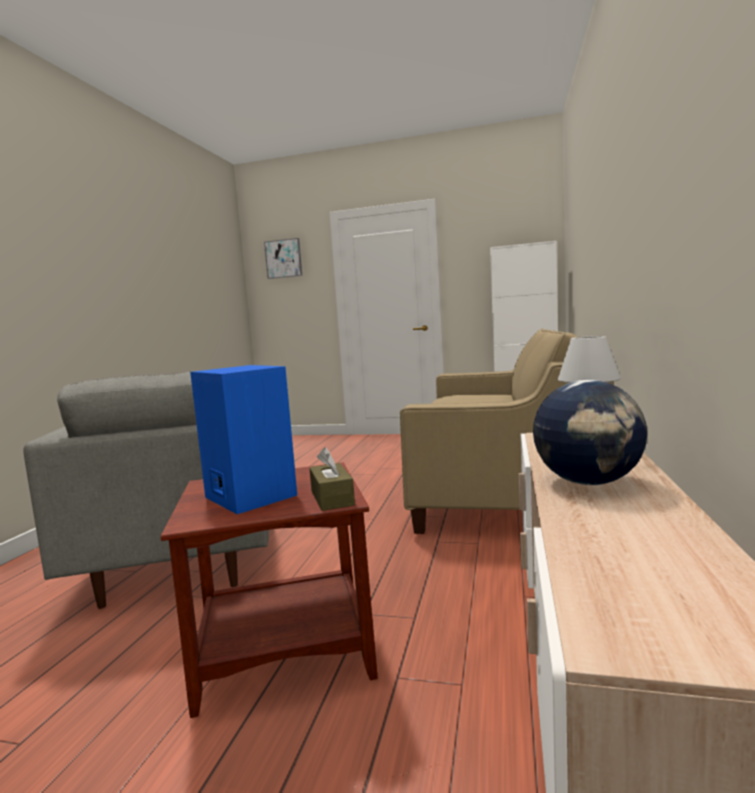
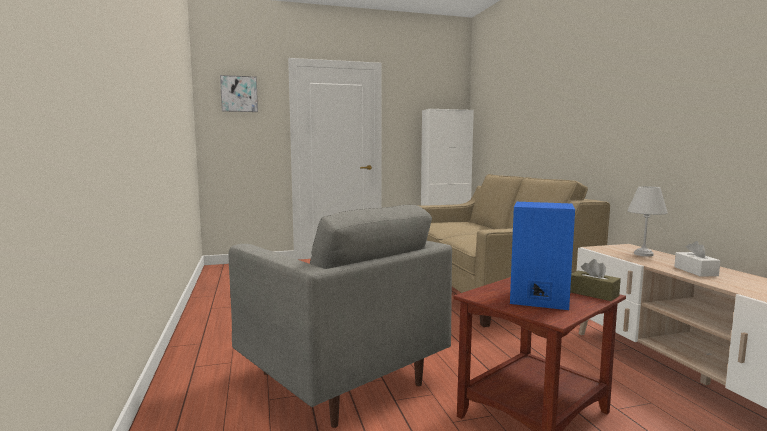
camera: 30 degrees left, 0 degrees up
(588, 483) = (695, 271): globe -> white tissue box

